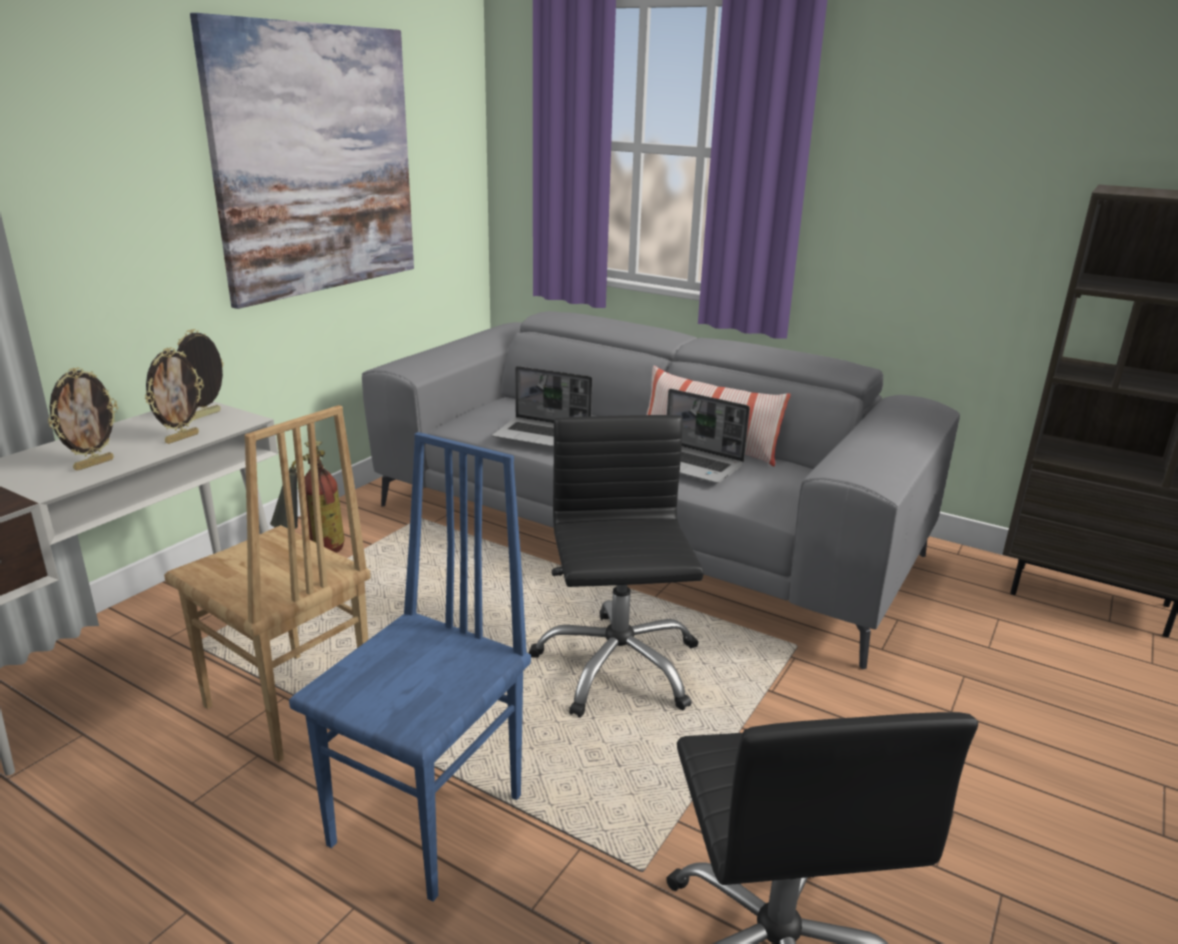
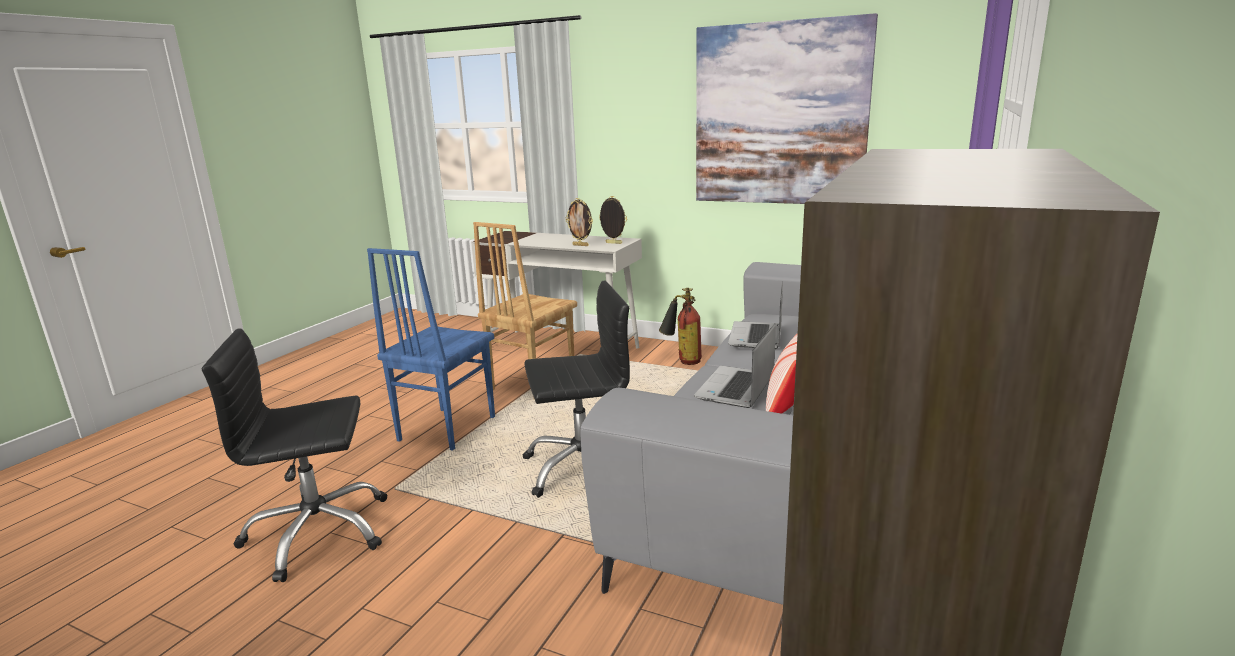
camera: 85 degrees right, 5 degrees down
(93, 464) = (546, 242): picture frame -> none
(431, 820) = (445, 429): blue chair -> blue chair turned 90 degrees clockwise

